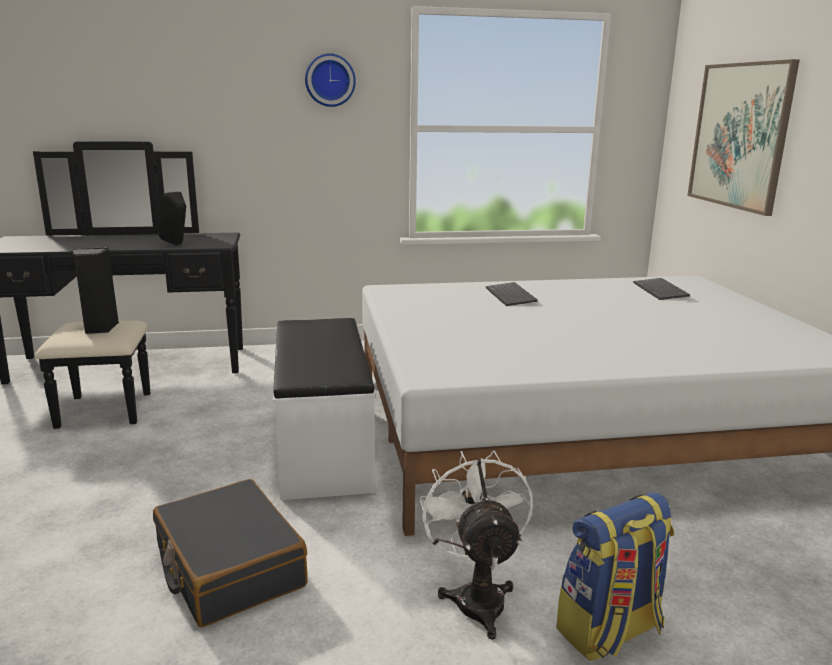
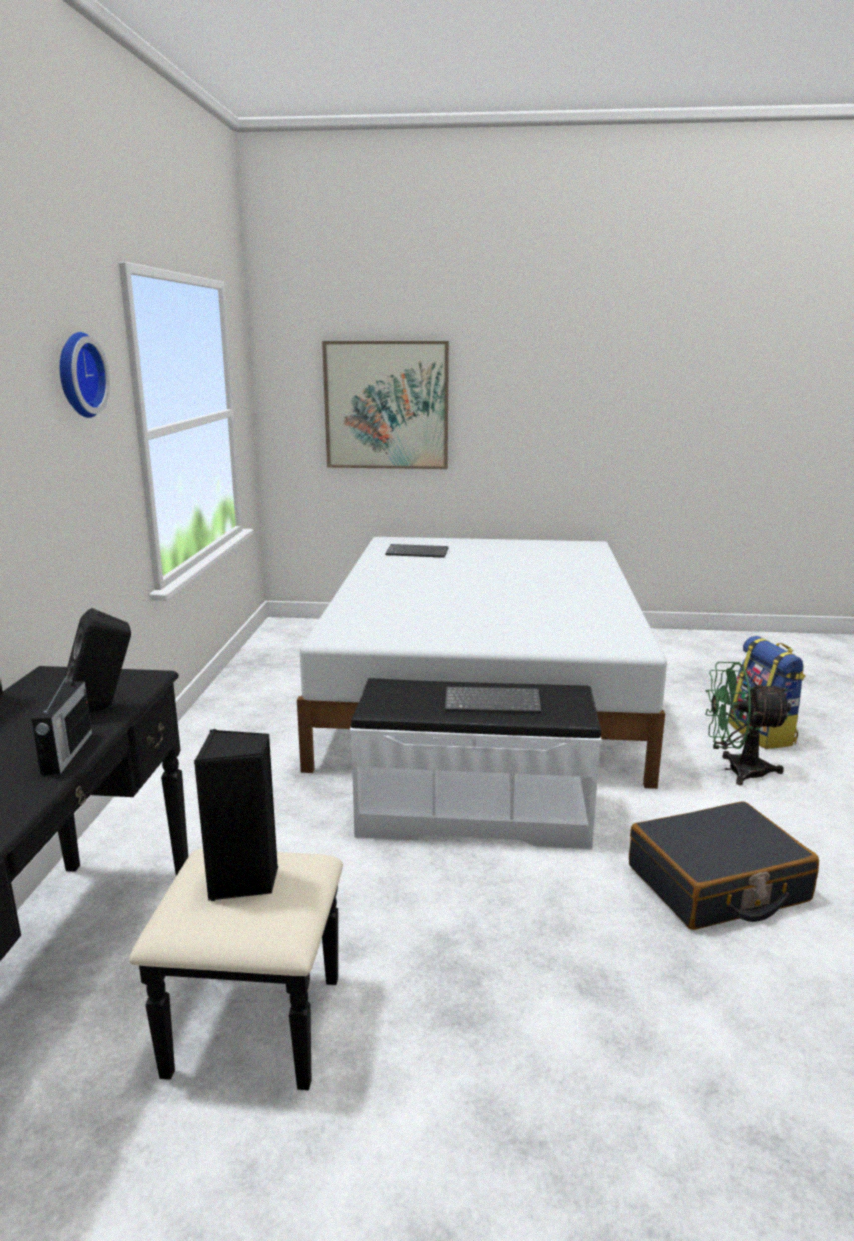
camera: 75 degrees left, 0 degrees up
(125, 247) = (66, 753): none -> radio
(477, 596) = (736, 770): white fan -> green fan
(512, 296) = (402, 594): keyboard -> keyboard (493, 702)

